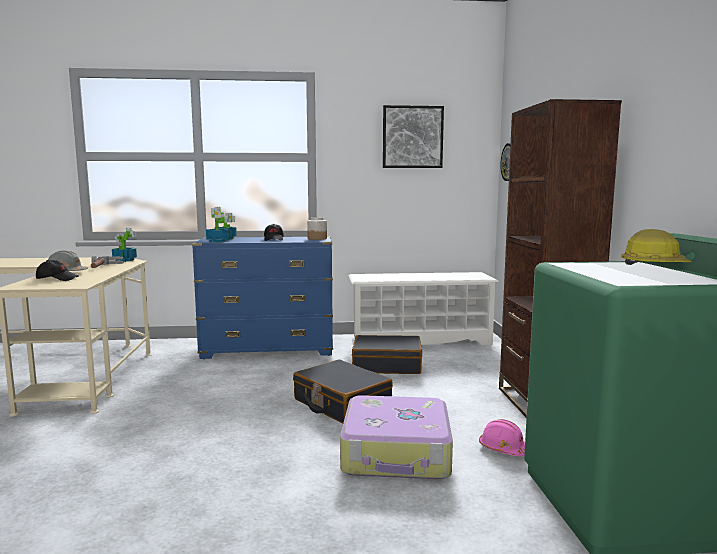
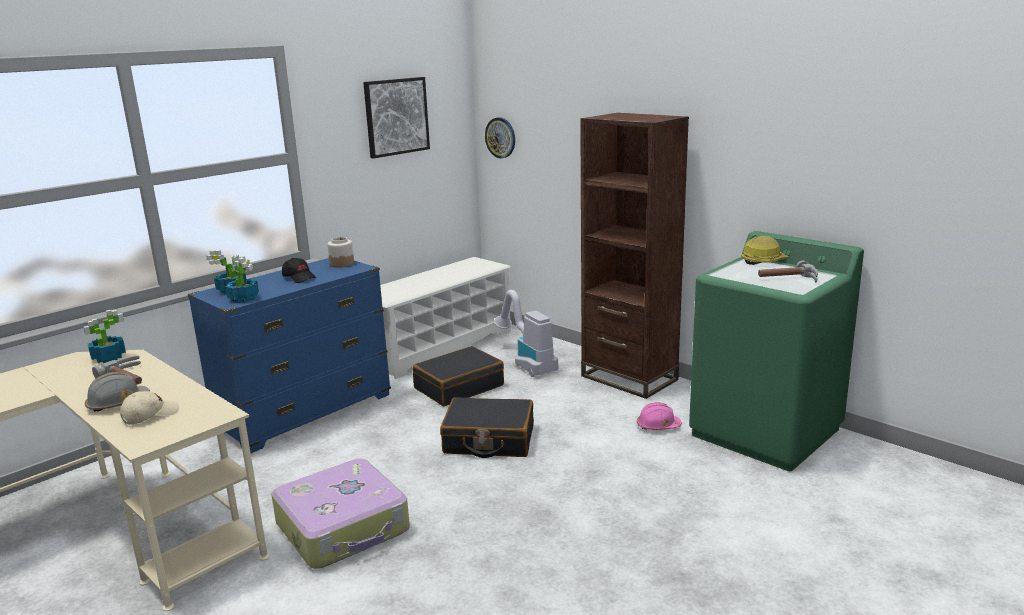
camera: 40 degrees left, 10 degrees up
(57, 279) = (150, 415): black cap -> beige cap
(397, 453) = (600, 461): suitcase -> suitcase (344, 527)
(468, 366) = (526, 362): none -> vacuum cleaner
(640, 276) = (789, 279): none -> hammer

